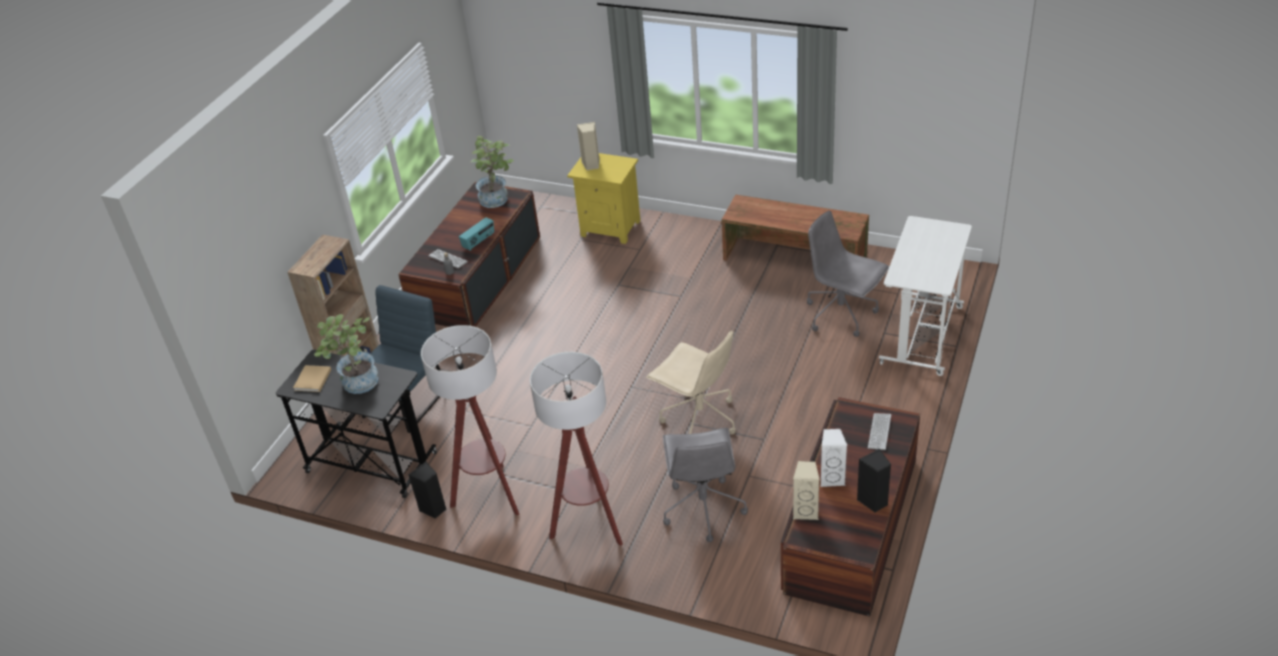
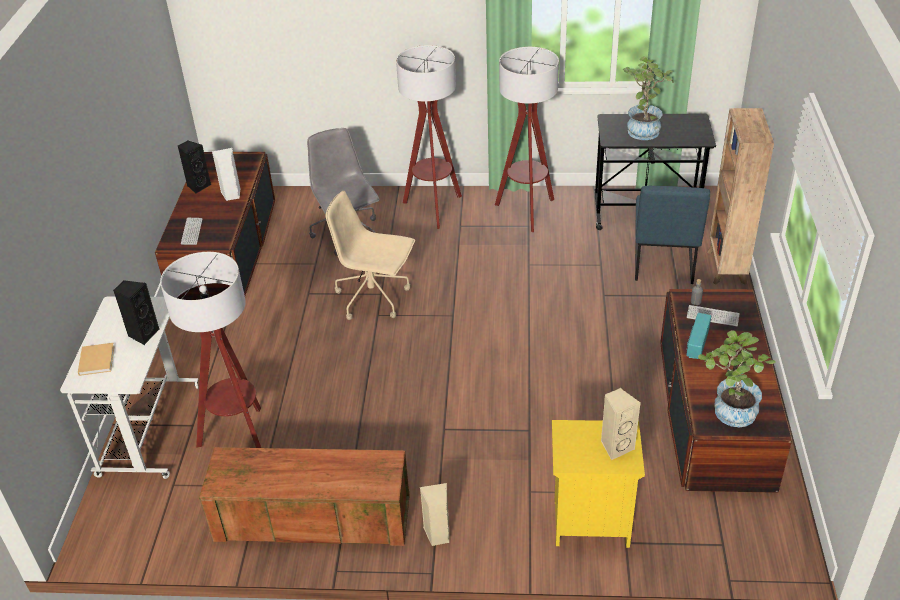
camera: 160 degrees right, 0 degrees up
(312, 380) = (686, 125): beige book -> beige book (97, 359)
(433, 509) = (565, 195): black speaker -> black speaker (143, 334)
(806, 511) = (250, 172): beige speaker -> beige speaker (437, 534)
(843, 316) = (240, 438): grey office chair -> floor lamp

